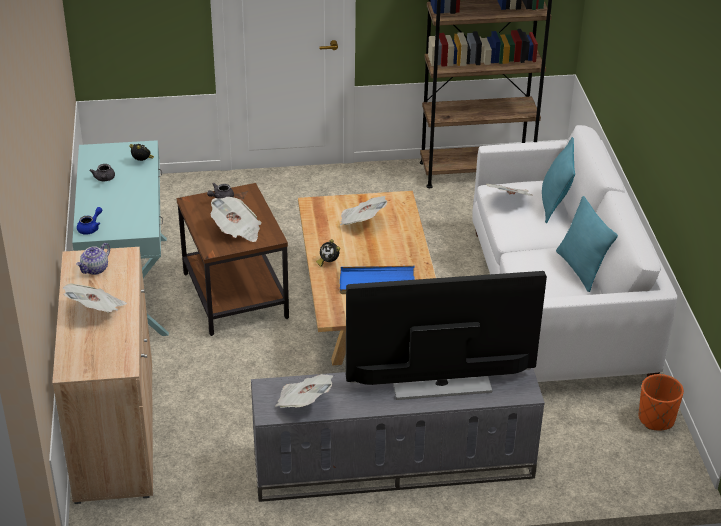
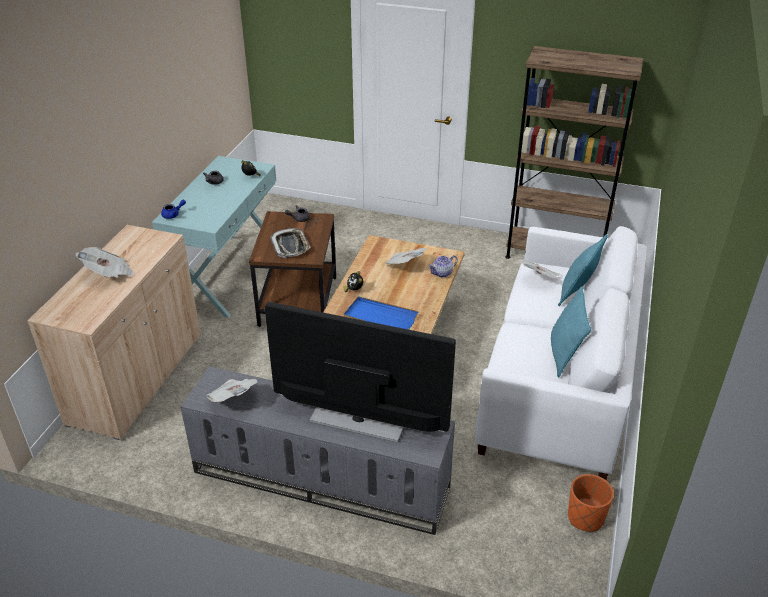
camera: 25 degrees right, 0 degrees up
(95, 269) = (136, 243): teapot -> teapot (442, 273)
(237, 230) = (290, 246): newspaper -> tray

